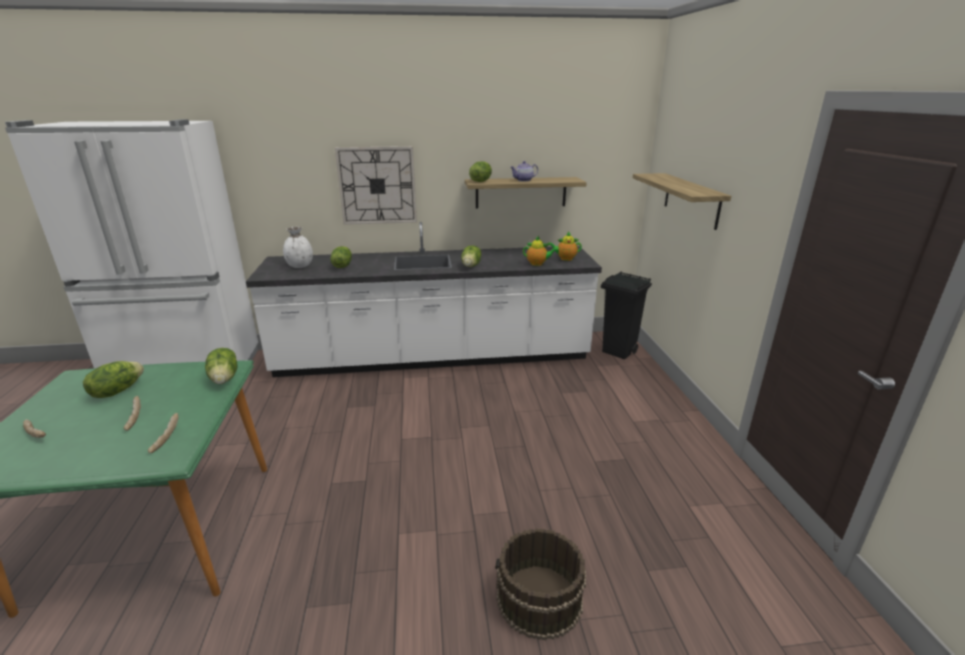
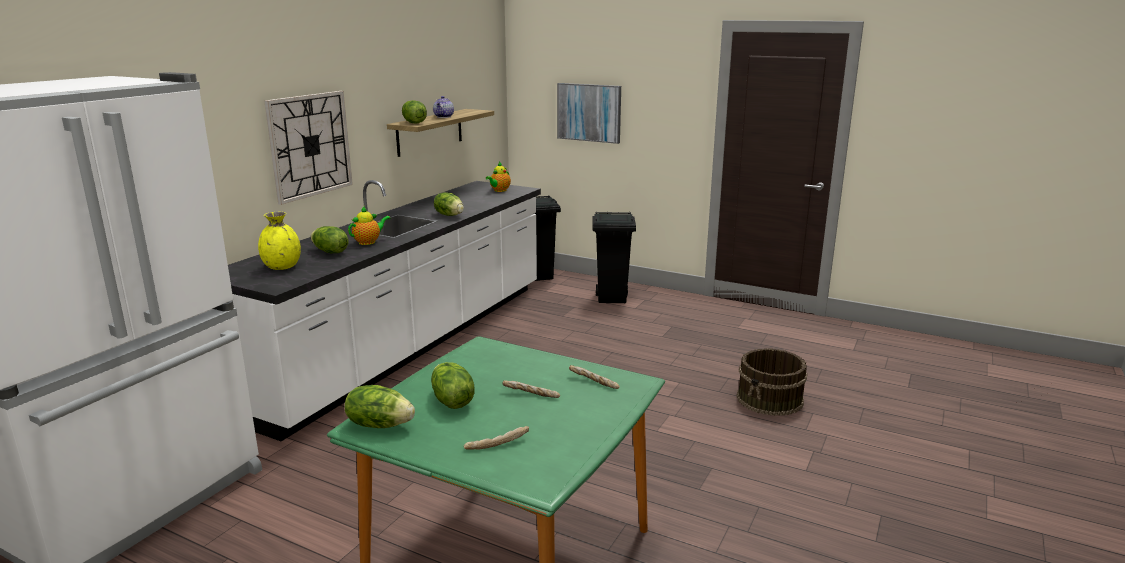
camera: 55 degrees left, 5 degrees down
(225, 378) = (505, 350): lettuce -> lettuce (380, 424)
(300, 266) = (282, 267): white vase -> yellow vase
(538, 264) = (493, 199): teapot -> teapot (369, 242)
(633, 402) = (612, 299): none -> black trash can
(691, 200) = (589, 112): shelf -> picture

